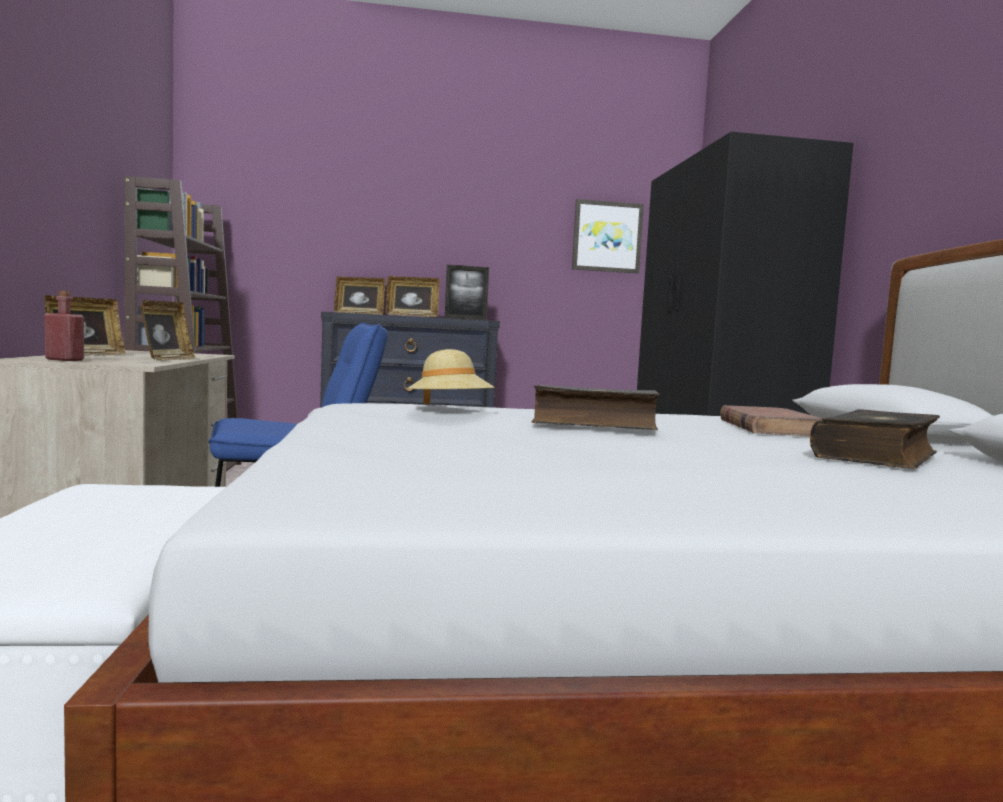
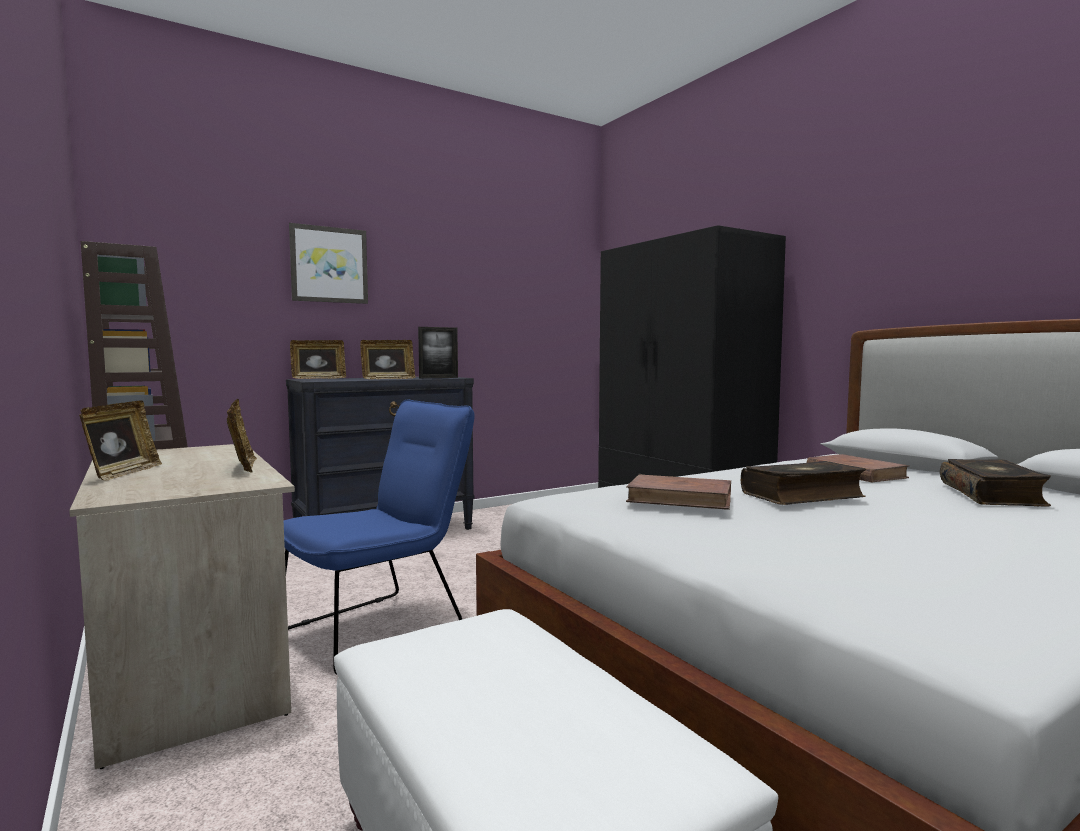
camera: 25 degrees left, 0 degrees up
(64, 360) = (159, 490): red bottle -> none
(450, 410) = (680, 498): beige hat -> brown book
(607, 237) = (535, 293): picture -> picture (329, 265)

